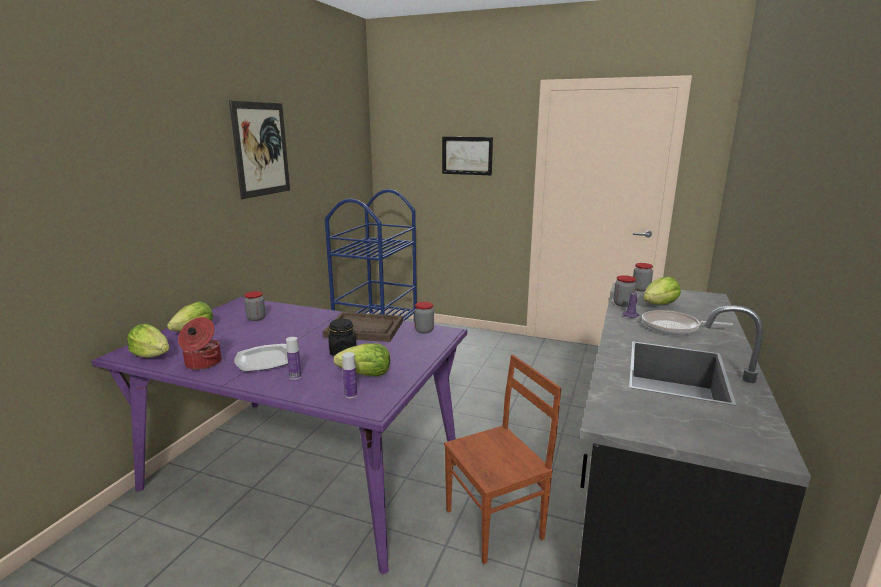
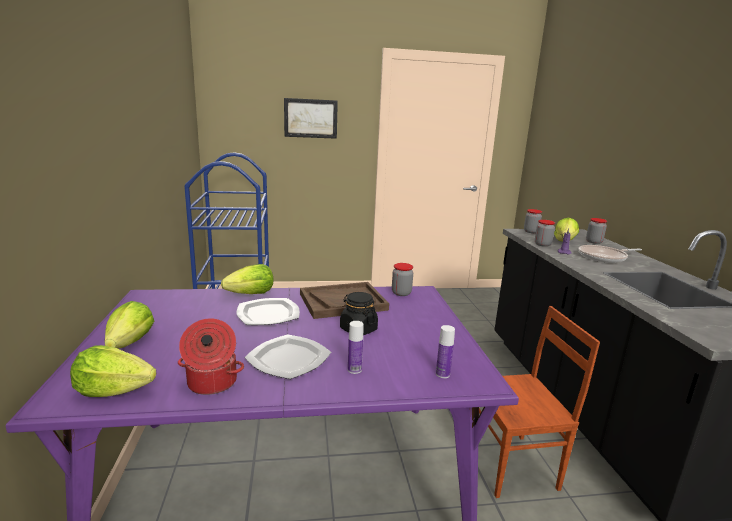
camera: 30 degrees left, 0 degrees up
(256, 318) = (197, 312): jar -> jar (594, 242)
(261, 149) = (134, 95): picture -> none
(299, 328) = (268, 313): none -> plate
(366, 375) = (422, 349): lettuce -> lettuce (251, 294)
(496, 524) = (512, 465): brown chair -> brown chair turned 45 degrees clockwise

